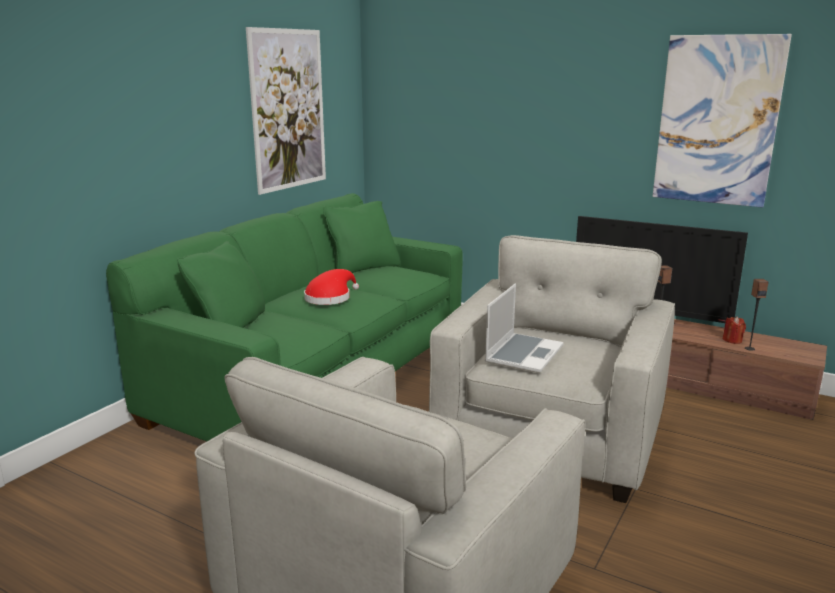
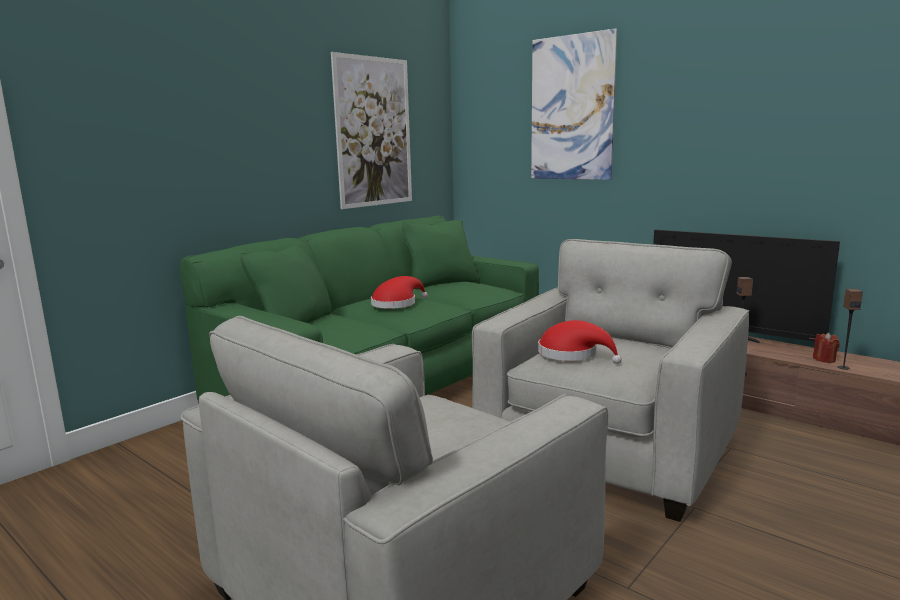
camera: 10 degrees right, 5 degrees down
(523, 354) = (572, 354): laptop -> red hat
(717, 121) = (802, 124): picture -> picture (571, 108)

